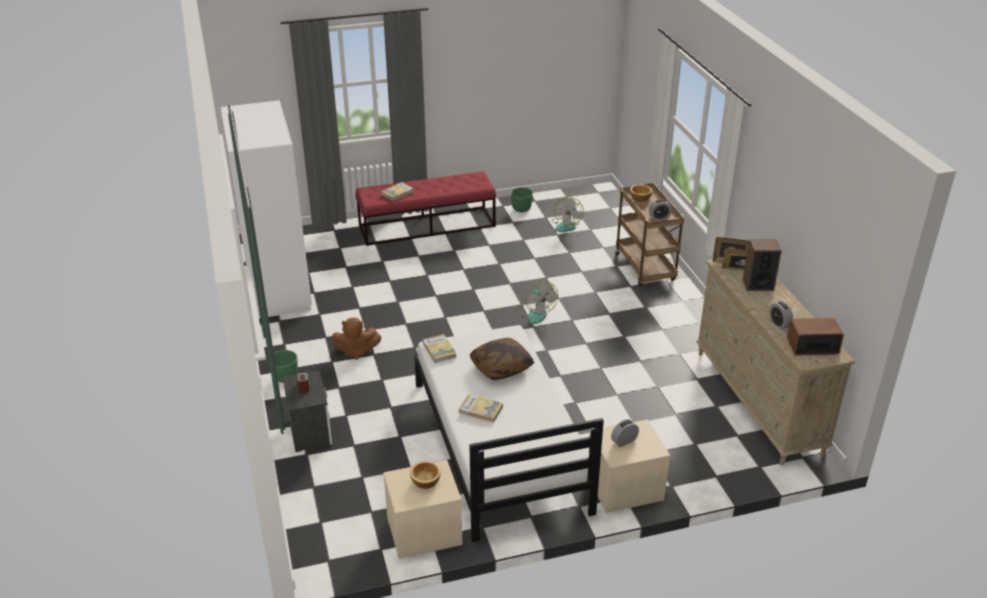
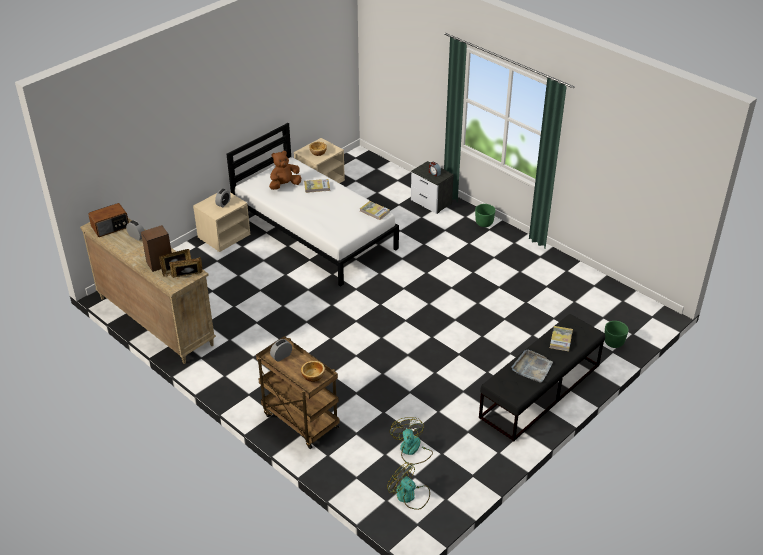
camera: 150 degrees right, 5 degrees up
(279, 287) = (577, 281): white wardrobe -> none
(356, 351) = (461, 255): brown plush toy -> brown plush toy (284, 185)
(427, 226) = (540, 391): red bench -> black bench
(444, 185) = (532, 368): none -> grey tray
(501, 367) = (326, 215): pillow -> none
(521, 209) = (475, 455): green planter -> green planter (613, 343)
(534, 313) = (364, 333): fan -> fan (409, 496)

